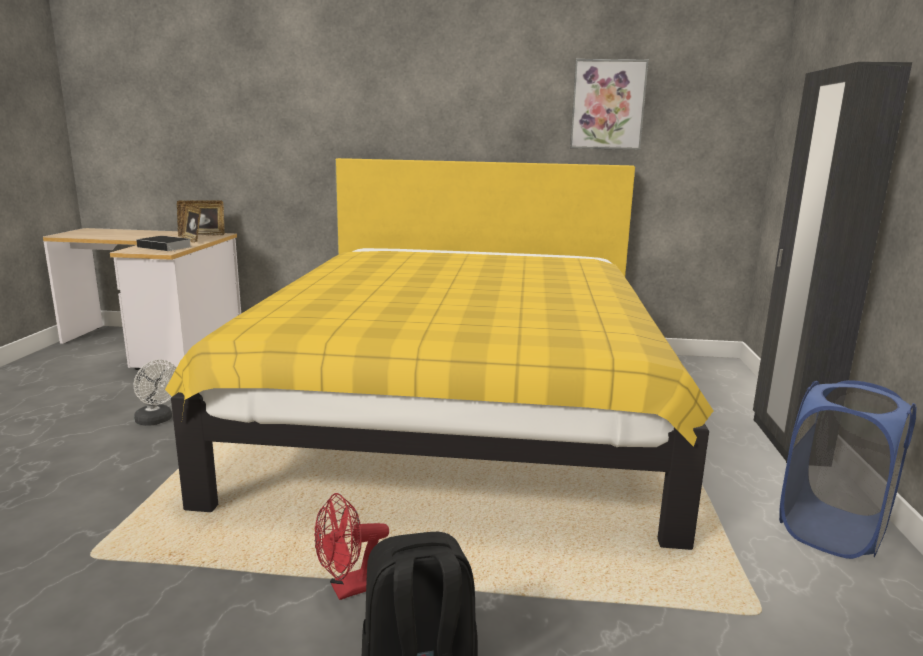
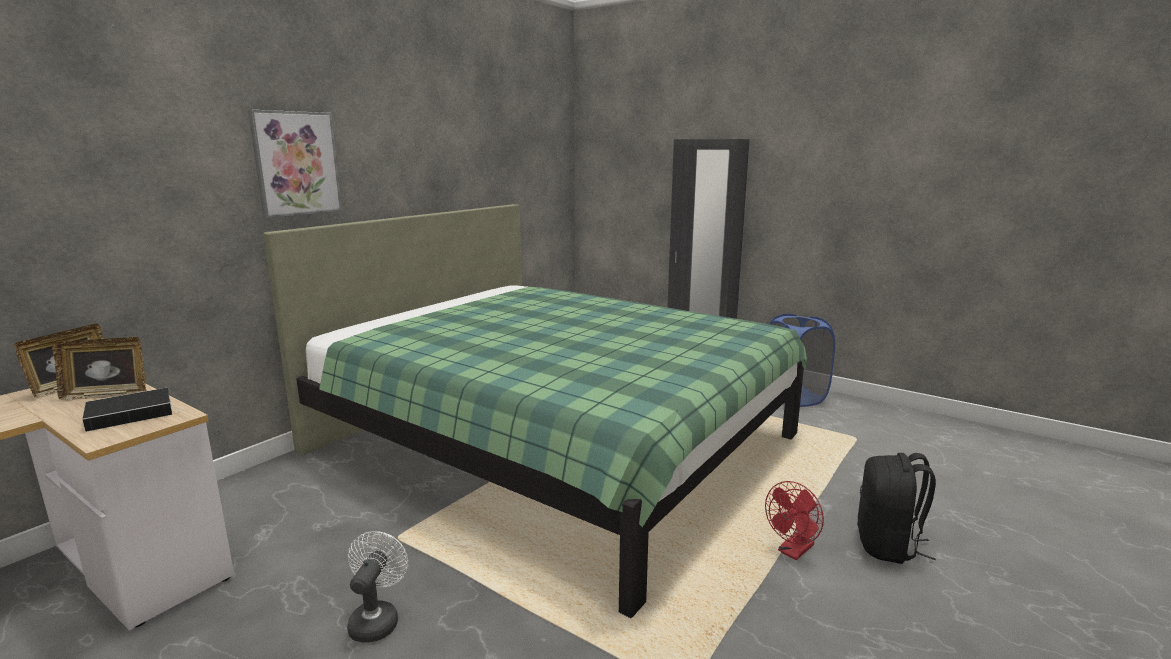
camera: 60 degrees left, 0 degrees up
(157, 421) = (377, 619): white fan -> white fan turned 60 degrees counterclockwise
(349, 589) = (793, 551): red fan -> red fan turned 45 degrees clockwise
(458, 411) = (555, 444): yellow bed -> green bed
(607, 105) = (490, 154): picture -> picture (296, 163)

